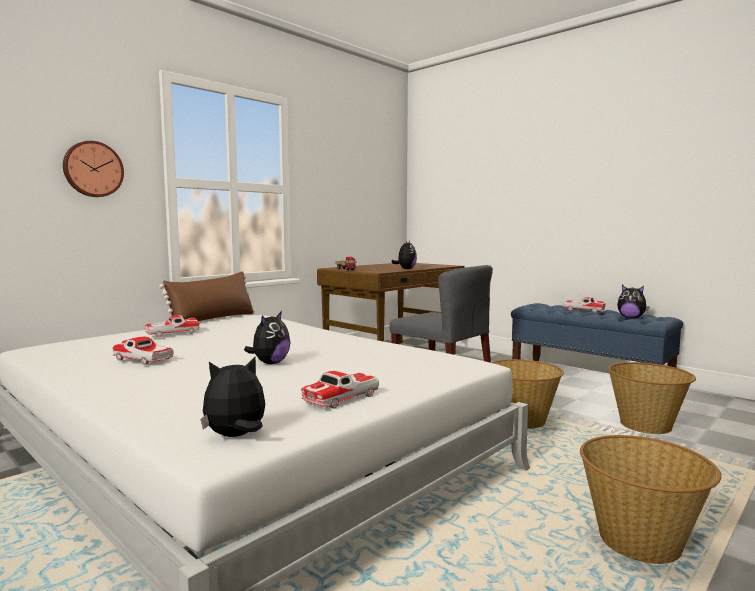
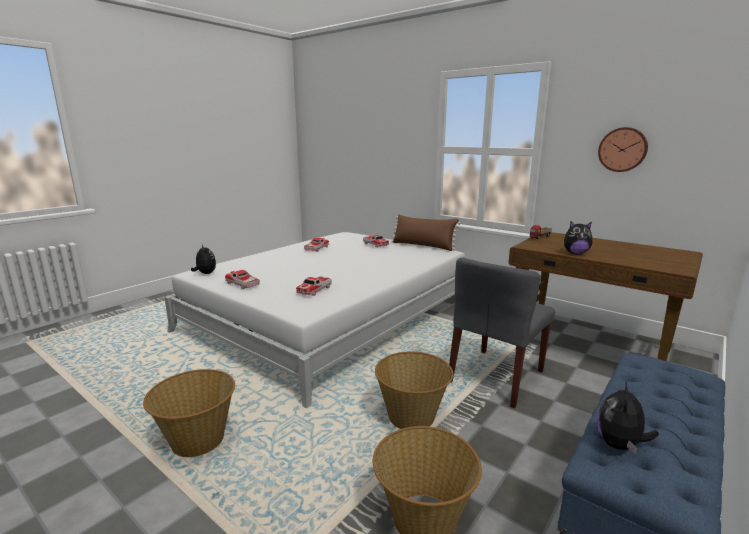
camera: 85 degrees right, 10 degrees up
(93, 169) = (401, 144): wall clock -> wall clock (622, 149)
(270, 363) = (307, 267): plush toy -> none
(583, 310) = (651, 403): toy car -> toy car (314, 290)

